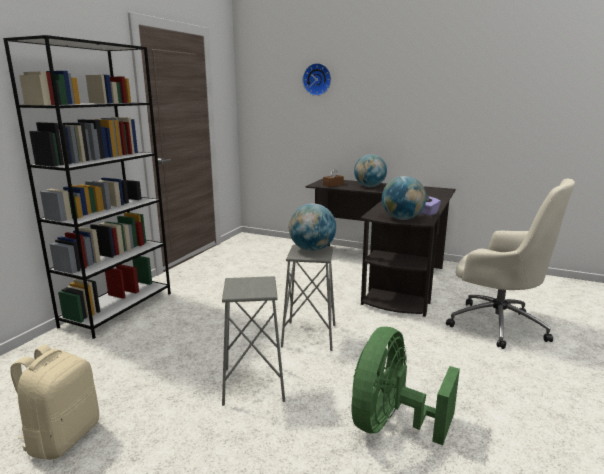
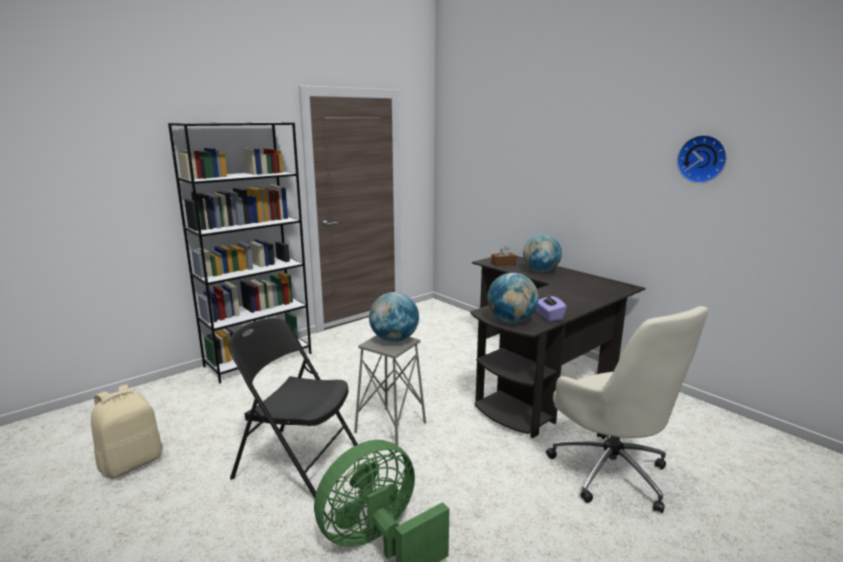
camera: 25 degrees right, 0 degrees up
(253, 384) = (298, 462): grey stool -> black chair
(317, 79) = (506, 143): wall clock -> wall clock (702, 159)

